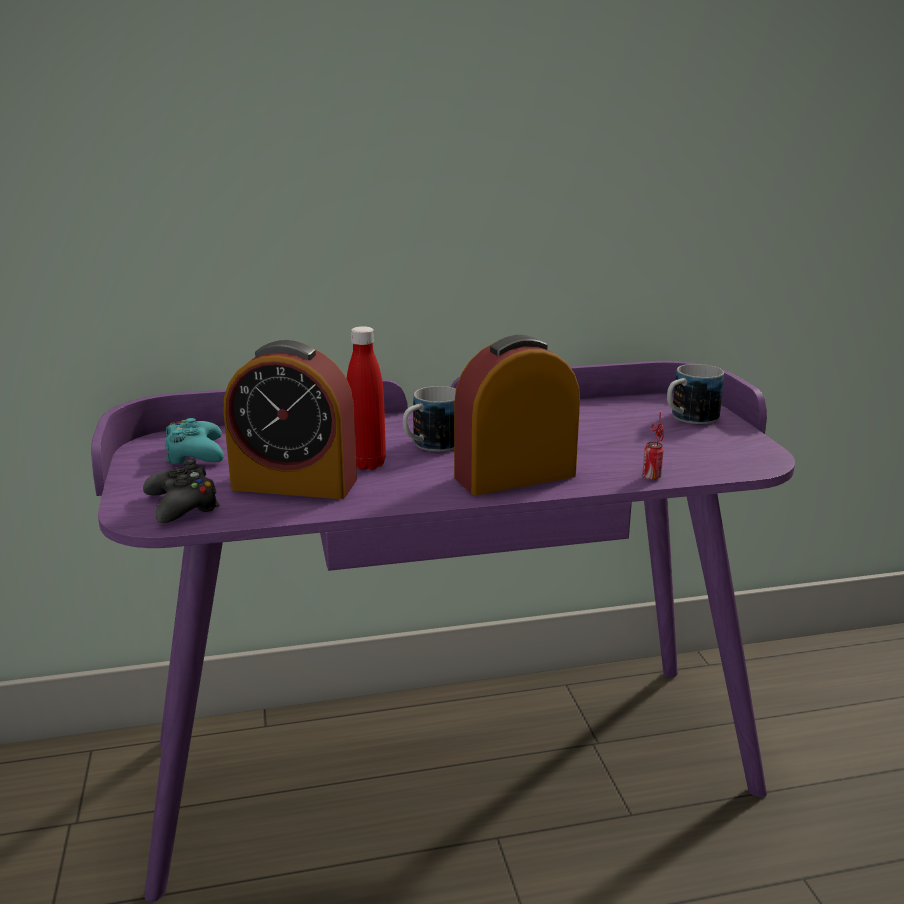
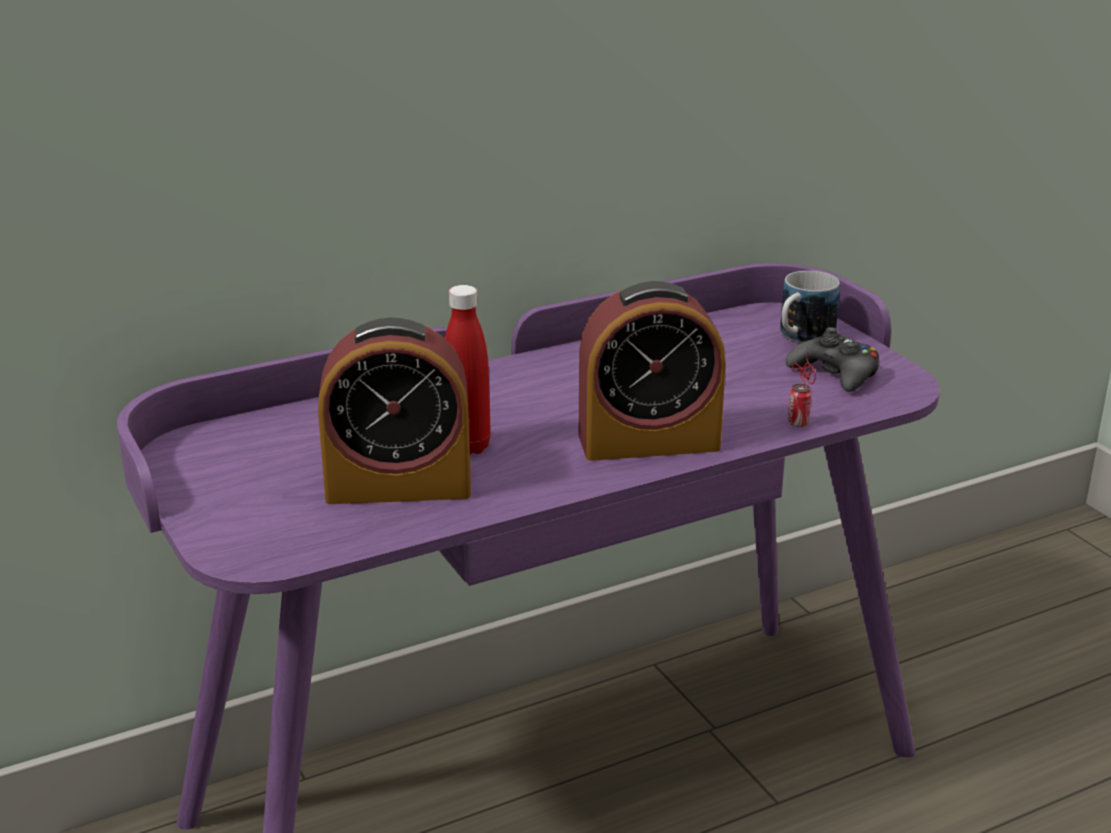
camera: 15 degrees left, 5 degrees up
(182, 505) = (283, 533): black game controller -> black game controller (835, 374)
(195, 453) = (242, 458): turquoise game controller -> none
(430, 446) = (527, 412): mug -> none
(515, 476) = (648, 442): alarm clock -> alarm clock turned 150 degrees counterclockwise

